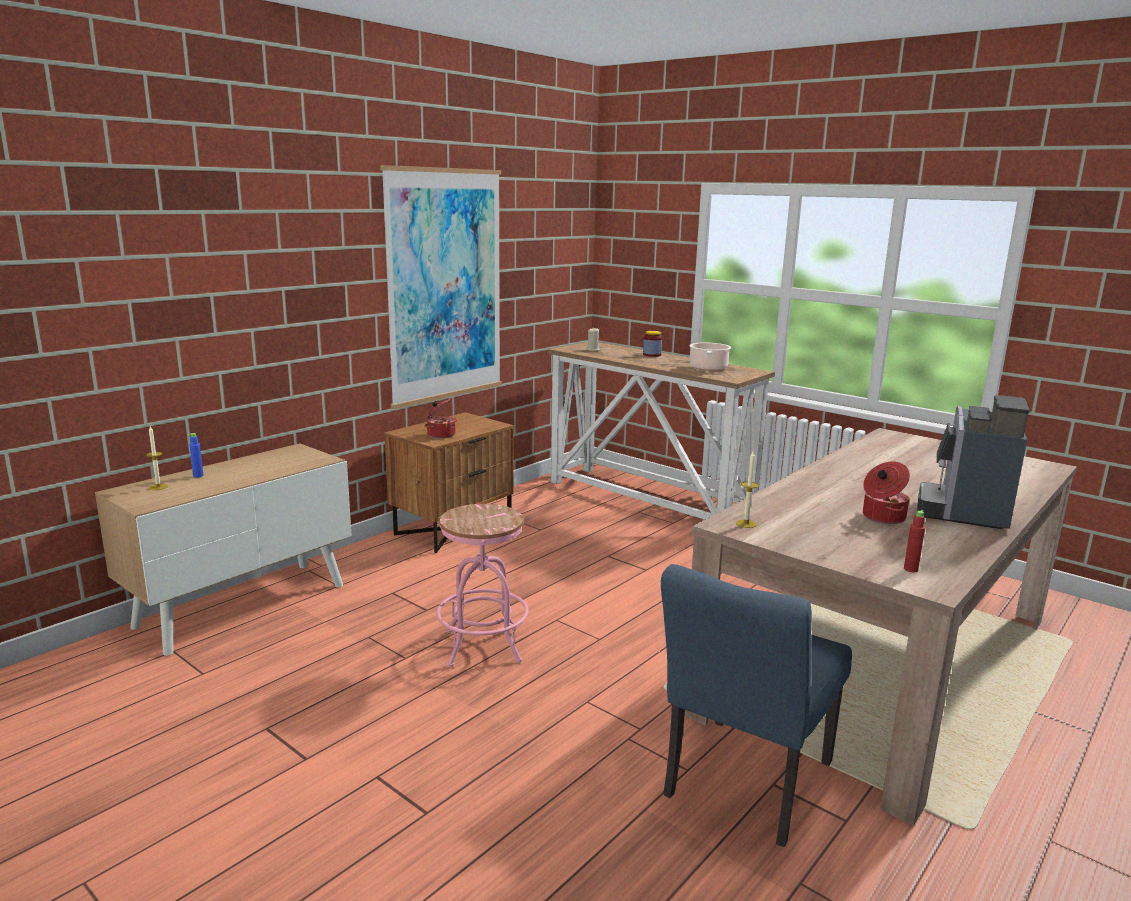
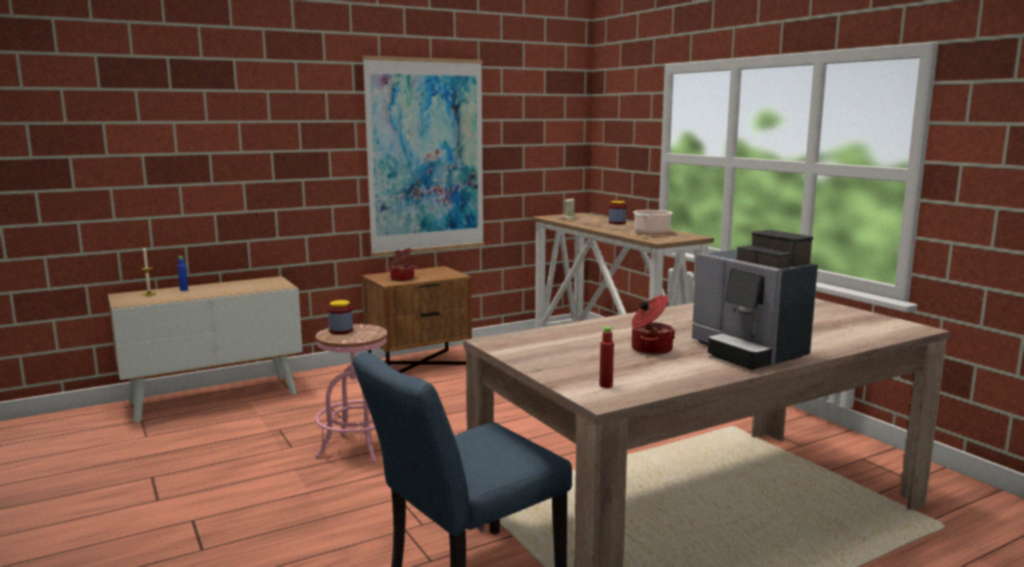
camera: 20 degrees right, 5 degrees down
(466, 516) = (341, 331): none -> jar
(746, 523) = (512, 342): candle -> none
(965, 510) = (747, 352): coffee machine -> coffee machine turned 75 degrees counterclockwise

